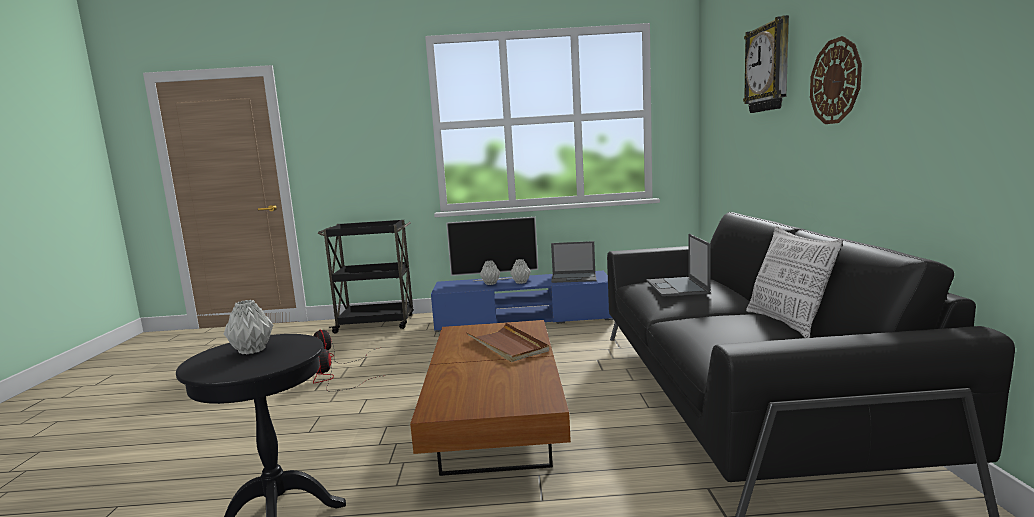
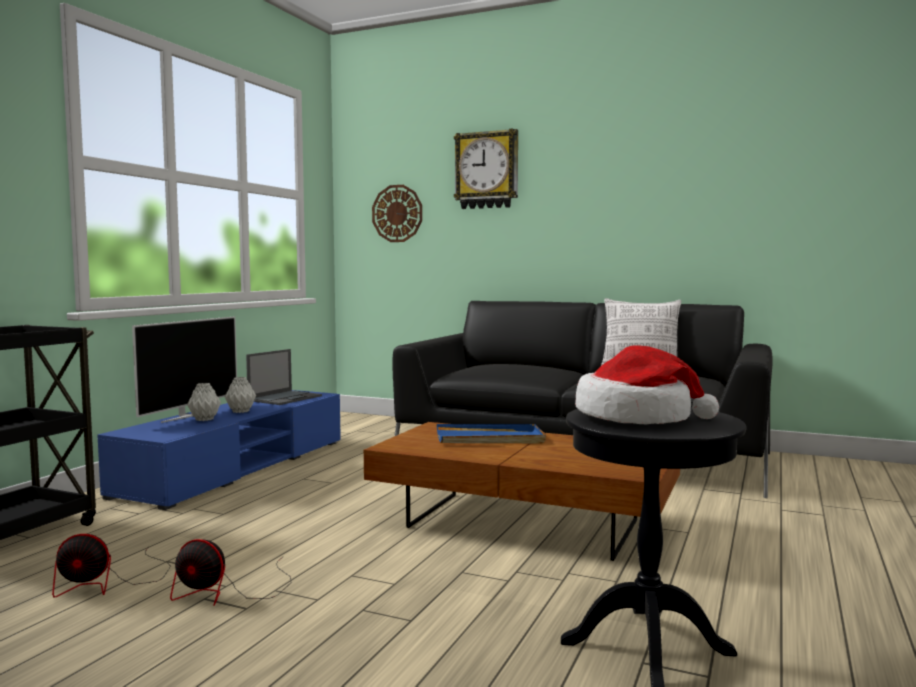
camera: 65 degrees left, 5 degrees down
(252, 350) = (637, 417): grey vase -> hat
(507, 345) = (490, 438): brown tray -> blue tray
(677, 287) = (513, 366): laptop -> none
(835, 81) = (586, 191): wall clock -> wall clock (397, 213)

